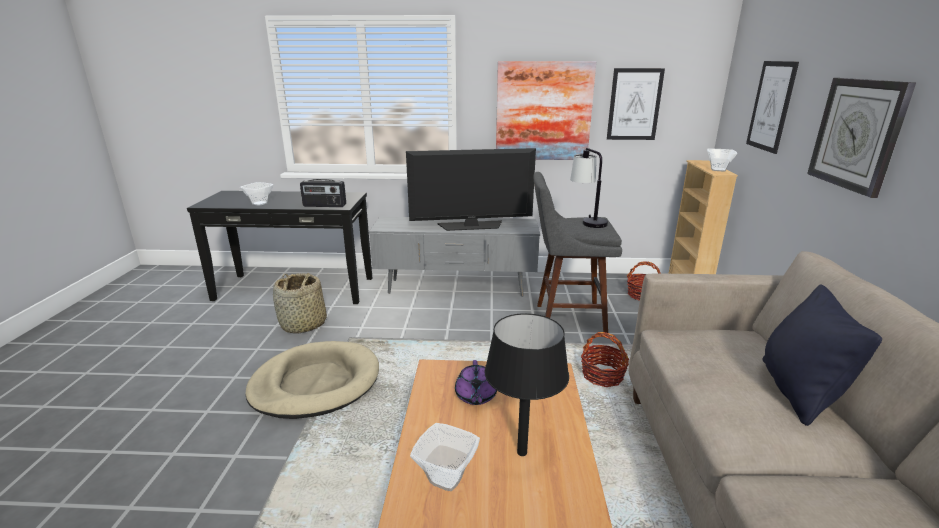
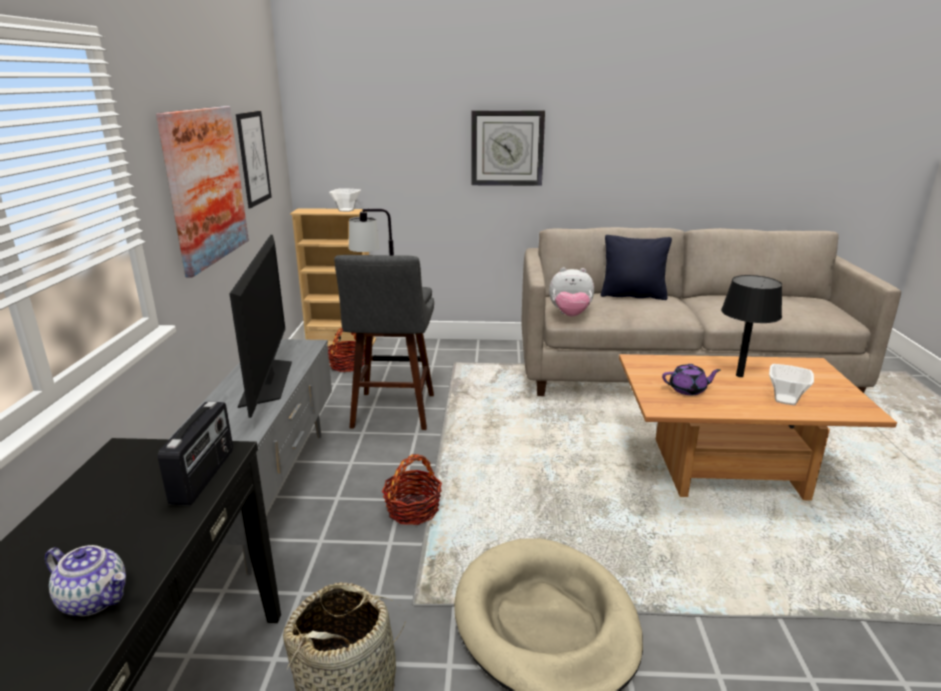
camera: 90 degrees left, 0 degrees up
(260, 203) = (95, 599): bowl -> teapot
(602, 375) = (503, 405): basket -> basket (413, 509)
(678, 338) = (570, 315): none -> plush toy
(771, 106) = (388, 139): picture -> none

